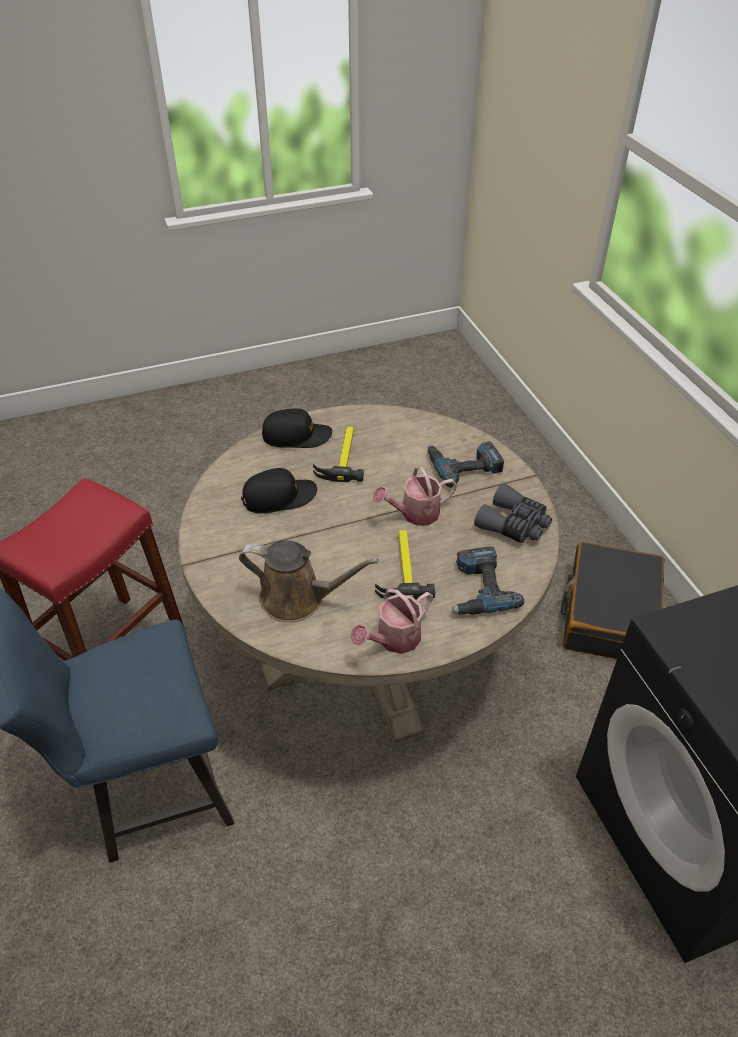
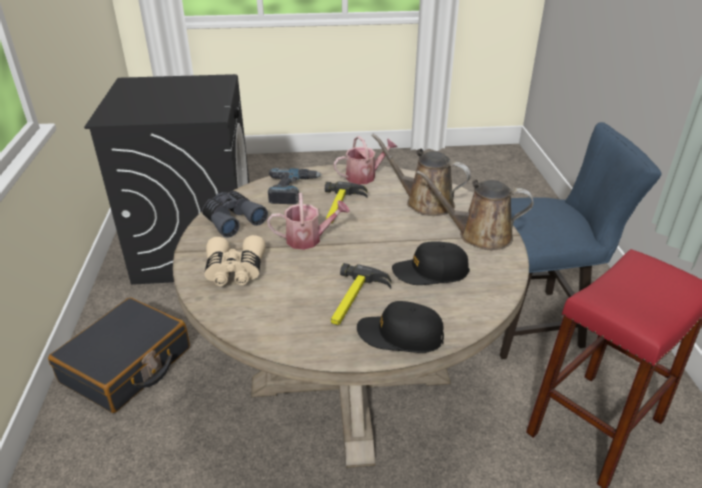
camera: 165 degrees left, 10 degrees down
(229, 555) = (479, 235): none -> brown watering can
(463, 465) = (234, 271): power drill -> beige binoculars

